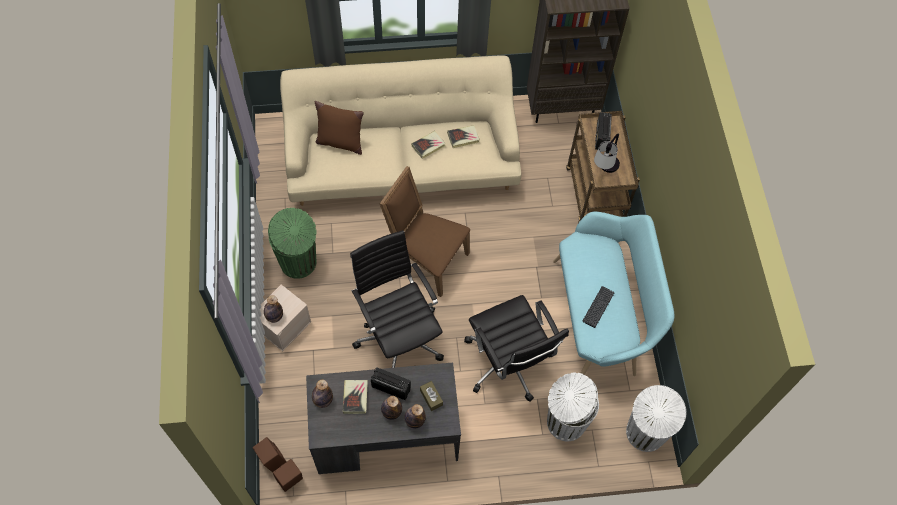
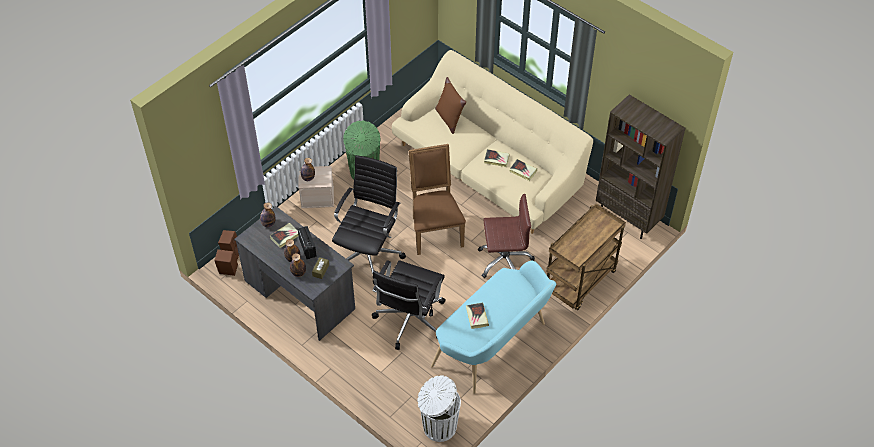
camera: 50 degrees right, 10 degrees down
(516, 234) = (504, 261): none -> brown office chair
(564, 422) = (401, 378): white trash can -> none
(598, 307) = (477, 317): keyboard -> book
(601, 137) = (594, 228): radio -> none
(604, 171) = (571, 246): table lamp -> none

